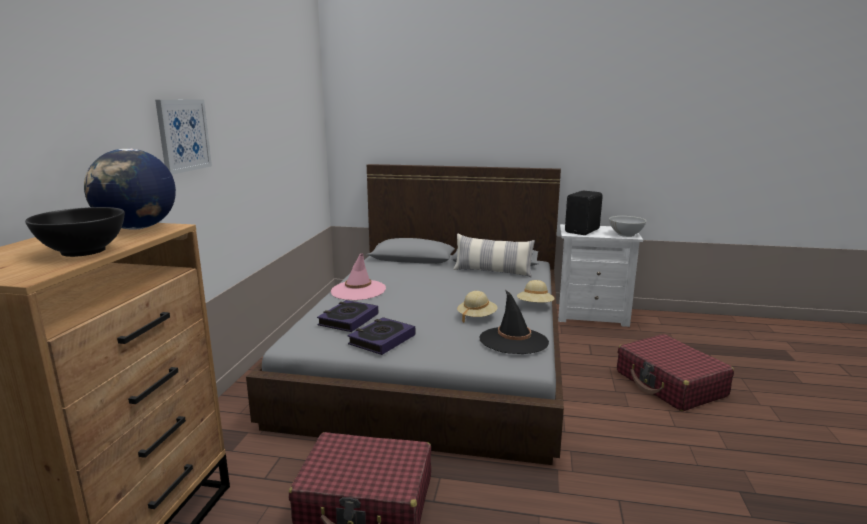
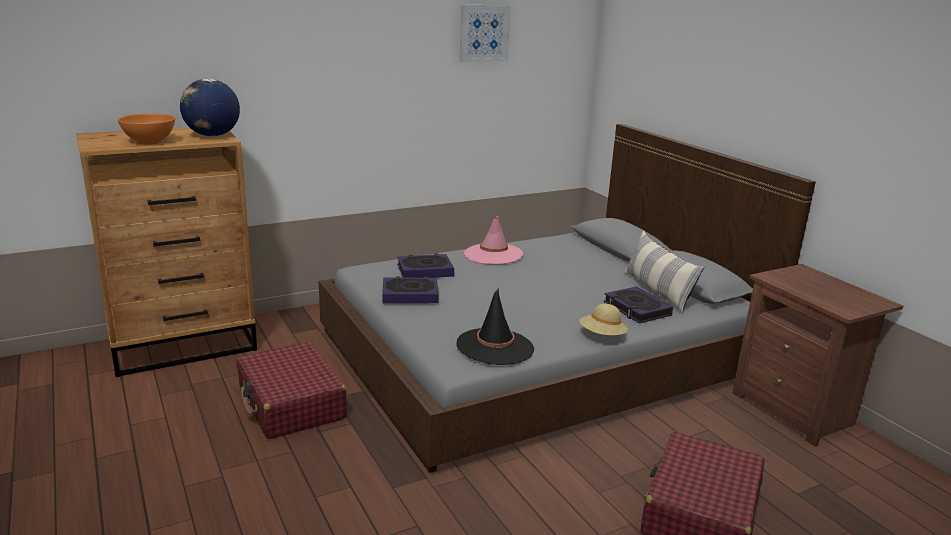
camera: 50 degrees right, 5 degrees up
(84, 251) = (149, 142): black bowl -> orange bowl
(183, 135) = (336, 69): picture -> picture (484, 33)
(477, 317) = (522, 317): beige hat -> none
(510, 285) = (636, 309): none -> book
(583, 231) = (799, 281): black speaker -> none
(592, 315) = (796, 410): white nightstand -> brown nightstand
(626, 234) = (846, 306): white bowl -> none

